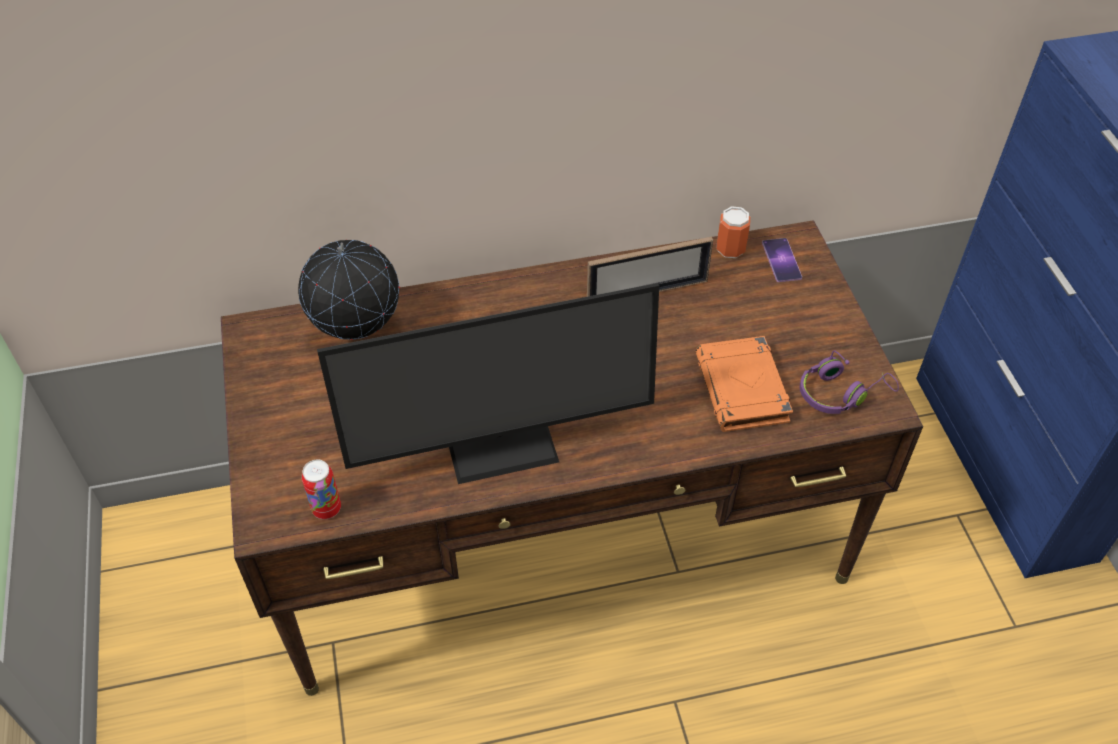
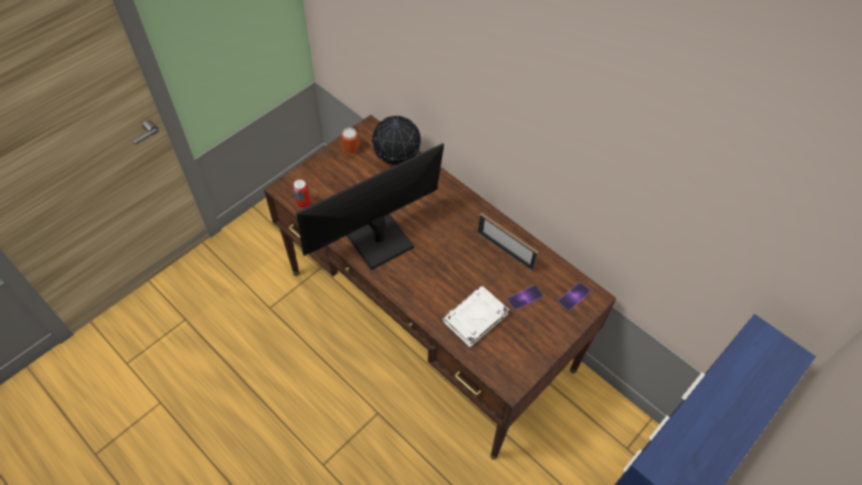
camera: 55 degrees right, 5 degrees up
(498, 436) = (379, 239): monitor -> monitor turned 105 degrees clockwise
(730, 249) = (563, 271): can -> can (351, 149)
(742, 390) = (475, 318): orange book -> white book
(746, 313) = (525, 297): none -> phone
(841, 393) = (505, 361): purple headphones -> none

